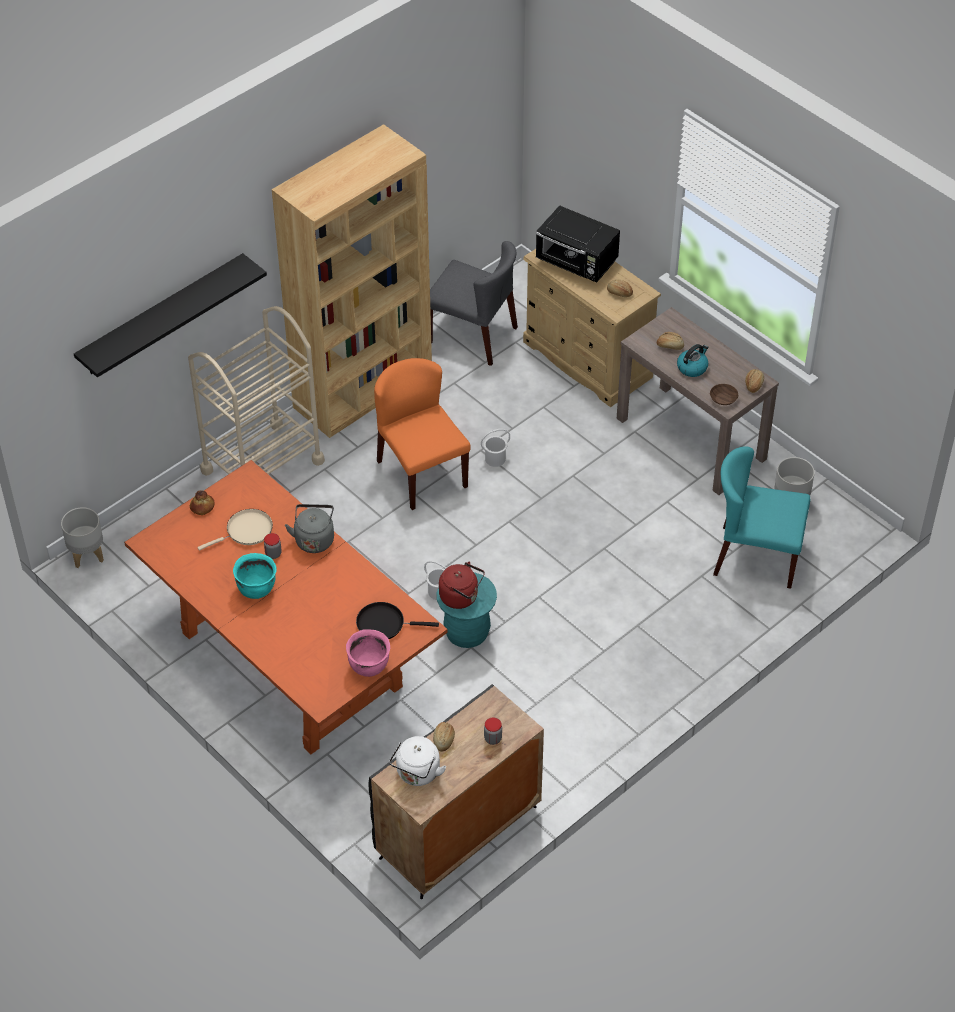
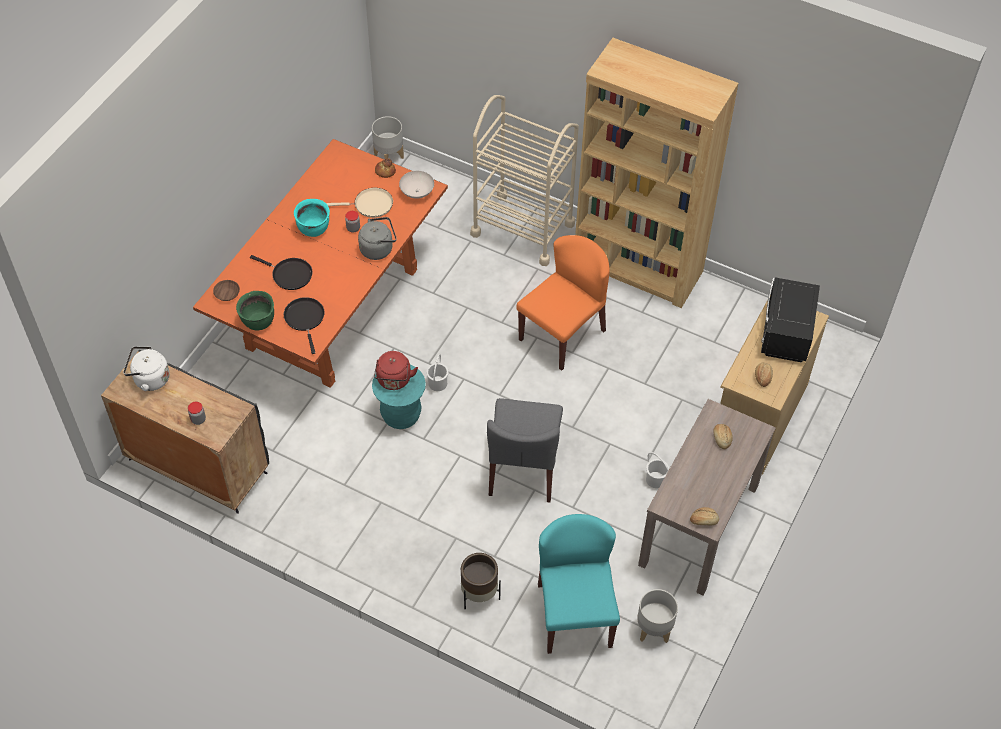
camera: 70 degrees right, 5 degrees up
(162, 315) = (496, 47): black shelf -> none
(246, 531) = (370, 205): beige frying pan -> beige frying pan turned 45 degrees counterclockwise
(249, 486) = (417, 192): none -> white bowl
(314, 624) = (289, 275): none -> black frying pan
(369, 666) = (258, 322): pink cooking pot -> green cooking pot
(444, 739) = (188, 387): bread -> none
(473, 335) = (742, 324): grey chair -> grey chair (523, 469)
(495, 459) = (602, 381): white bucket -> white bucket (655, 479)
(692, 367) = (701, 464): kettle -> none
(709, 624) = (479, 595): none -> brown planter
(722, 398) = (672, 498): brown bowl -> brown bowl (227, 293)

